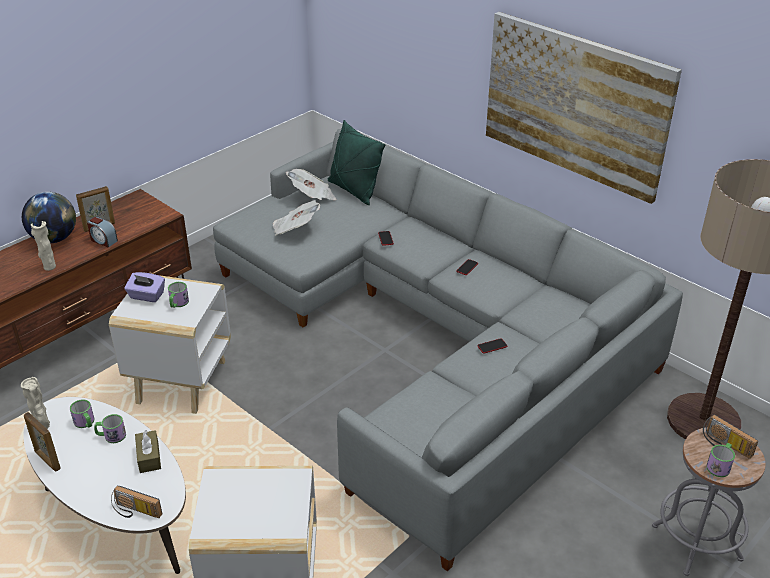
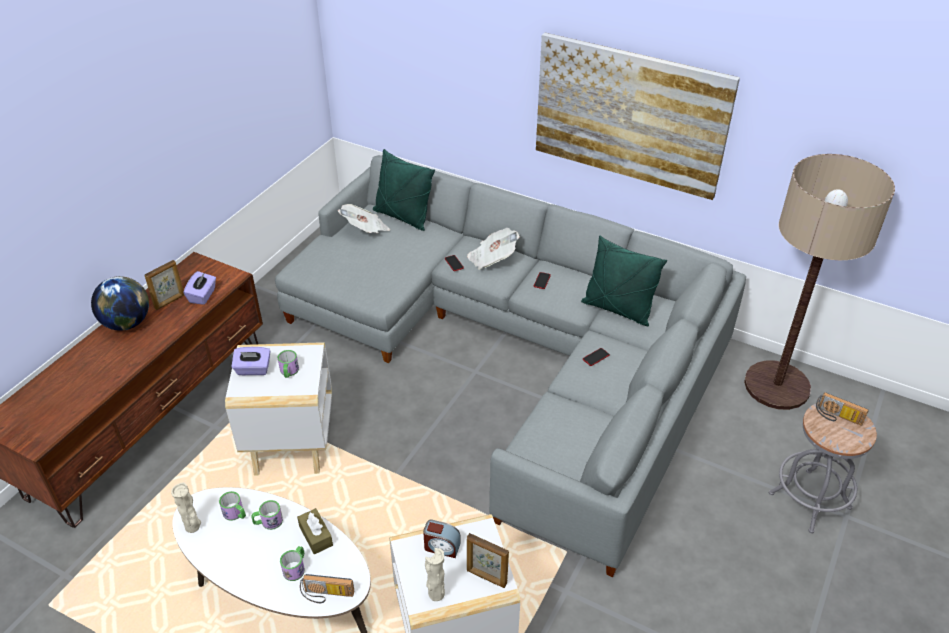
camera: 15 degrees left, 5 degrees up
(47, 460) = (214, 562): picture frame -> picture frame (486, 577)
(49, 267) = (136, 356): beige vase -> beige vase (435, 594)
(103, 240) = (181, 316): alarm clock -> alarm clock (441, 547)
(131, 226) = (203, 296): none -> purple tissue box
(295, 229) = (362, 267): newspaper -> newspaper (492, 259)
(535, 306) = (618, 309): none -> green pillow
(720, 465) = (840, 437): mug -> mug (296, 567)

